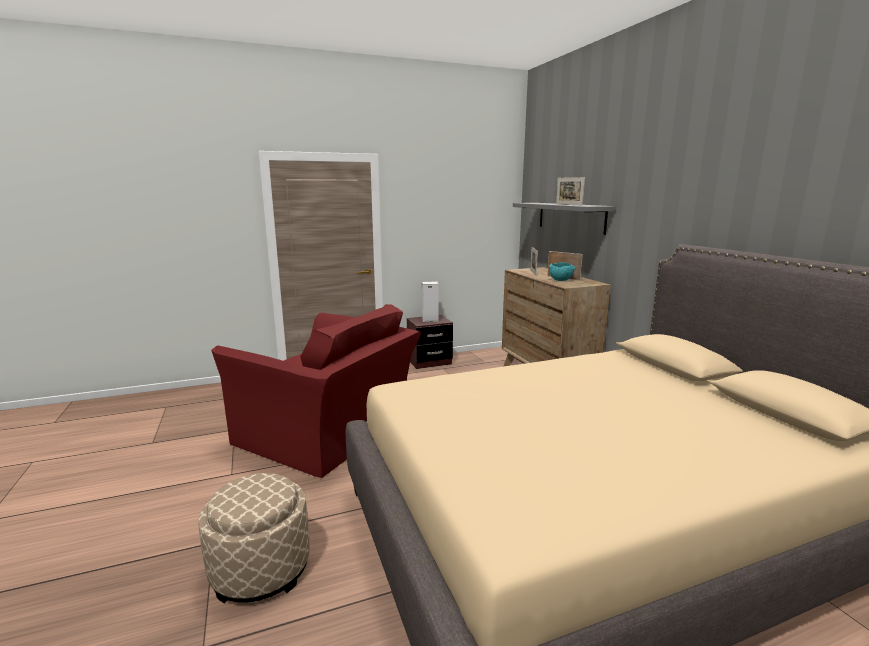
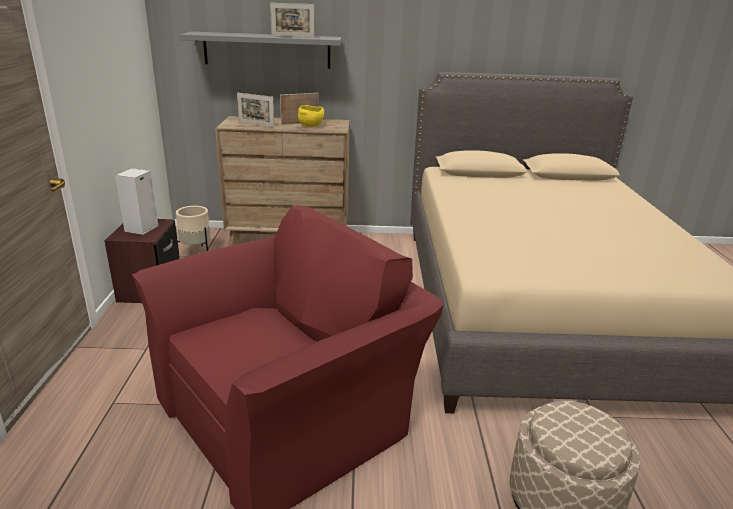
camera: 70 degrees left, 10 degrees up
(487, 360) = (196, 253): none -> beige planter
(561, 280) = (311, 126): turquoise bowl -> yellow bowl

